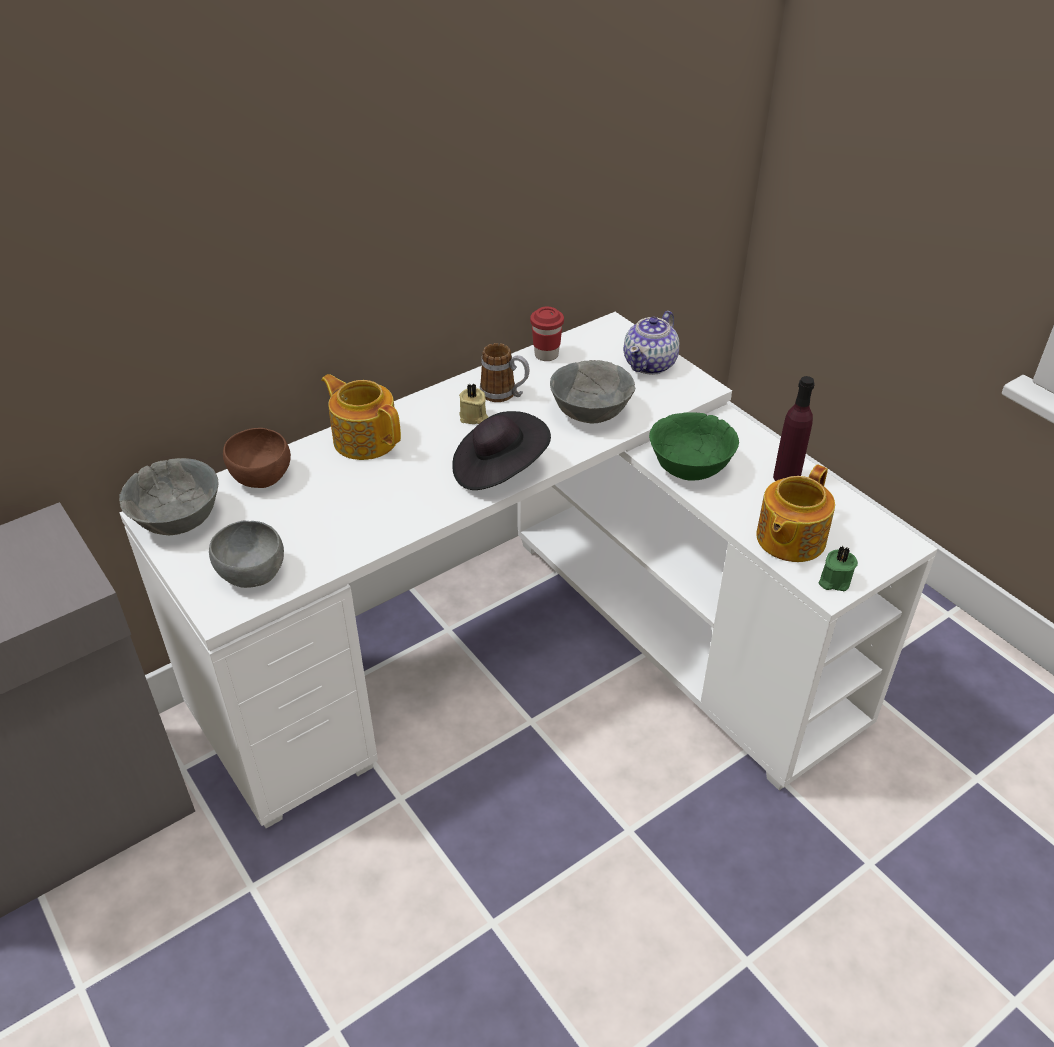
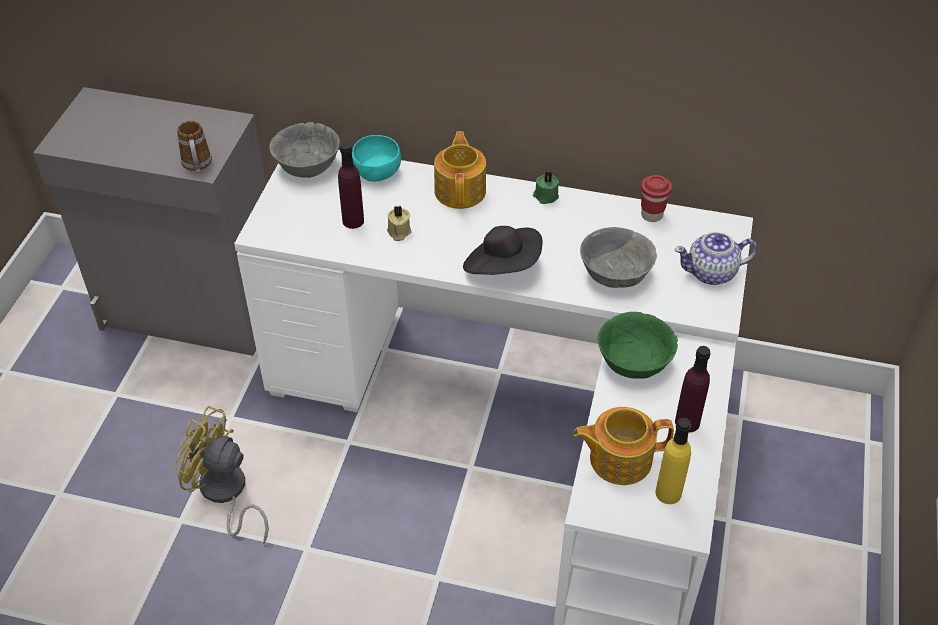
camera: 50 degrees right, 5 degrees up
(252, 574) = (298, 225): grey bowl -> none
(262, 477) = (377, 173): brown bowl -> turquoise bowl
(303, 531) = (353, 221): none -> purple bottle
(347, 958) = (225, 494): none -> yellow fan
(473, 417) = (540, 223): beige candle -> beige candle (398, 232)
(504, 394) = (582, 222): mug -> mug (197, 166)
(833, 580) = (602, 506): green candle -> green candle (545, 196)
(853, 533) = (668, 493): none -> yellow bottle

